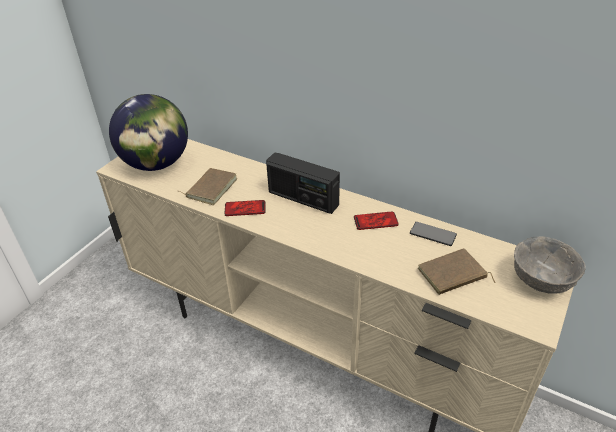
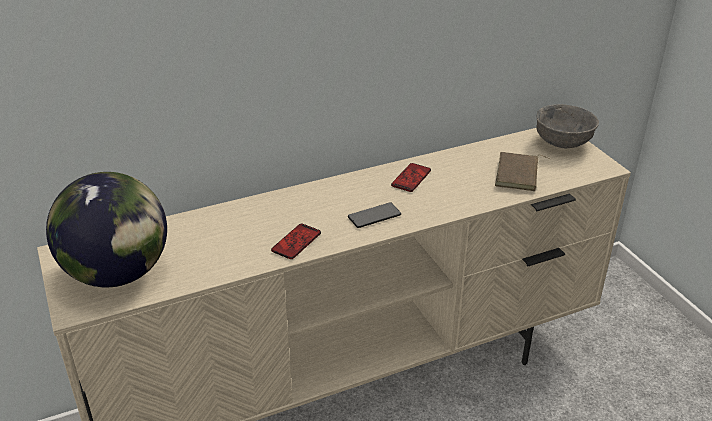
camera: 55 degrees left, 5 degrees down
(210, 188) = (227, 251): brown book -> none
(303, 198) = (327, 201): radio -> none
(433, 234) = (461, 160): phone -> phone (374, 216)

